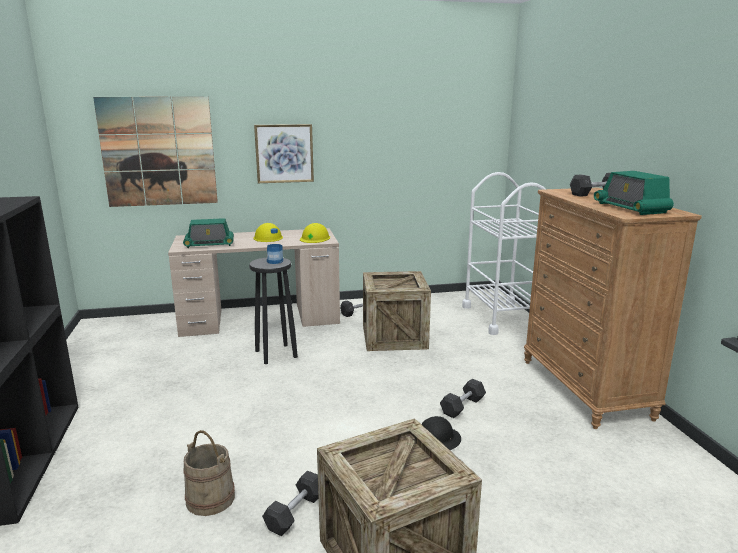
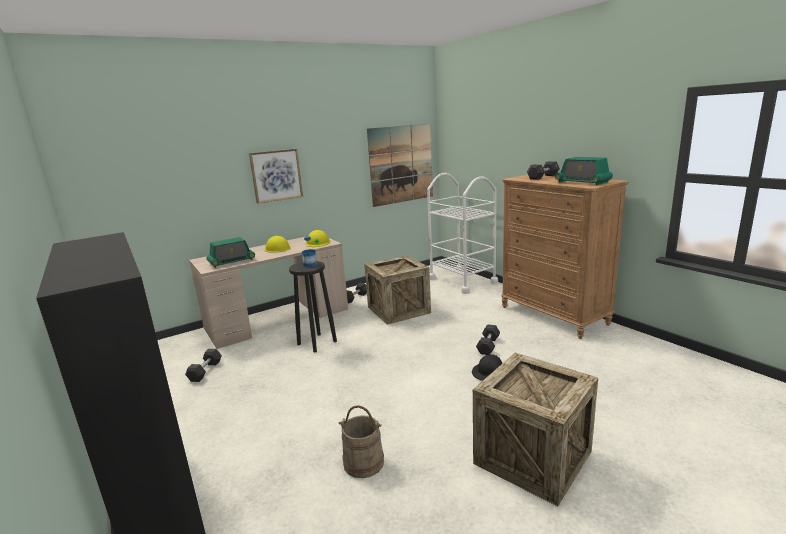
camera: 20 degrees left, 0 degrees up
(158, 152) = (164, 185): picture -> picture (401, 164)
(295, 512) = (438, 450): grey dumbbell -> grey dumbbell (205, 371)

